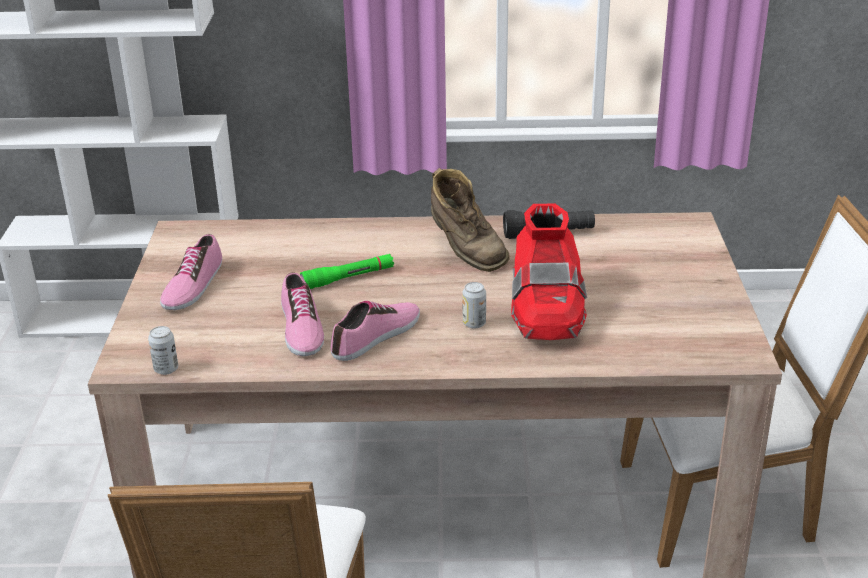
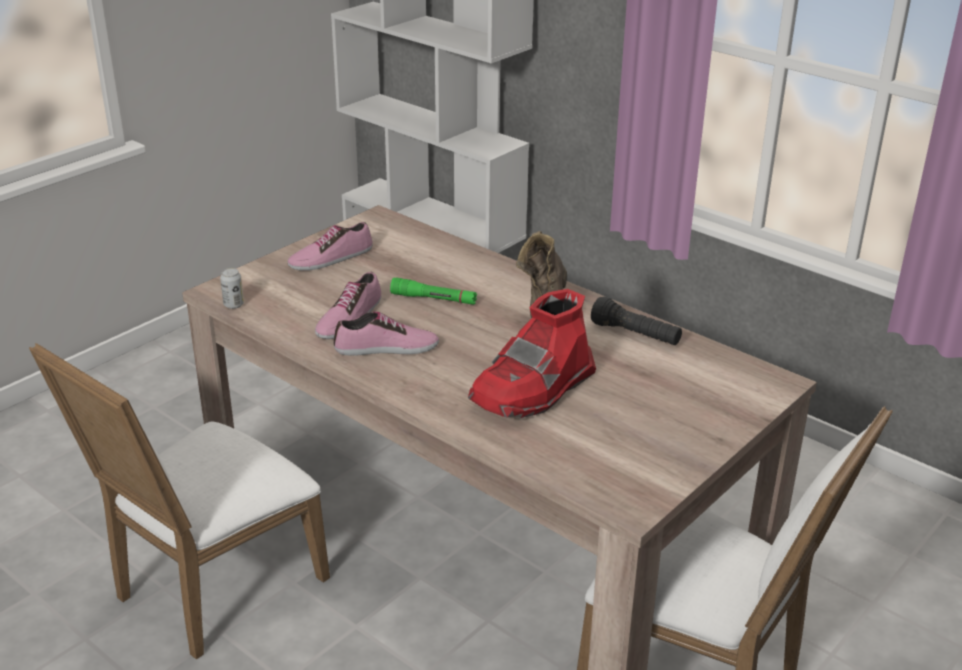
camera: 40 degrees right, 0 degrees up
(474, 323) = (466, 373): can -> none

